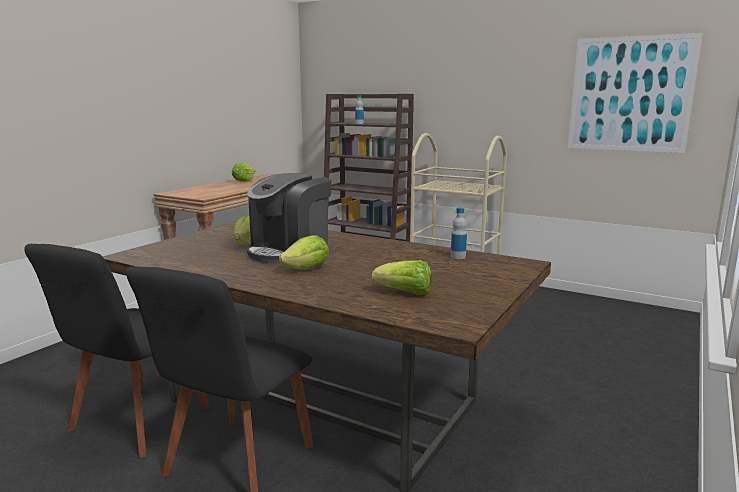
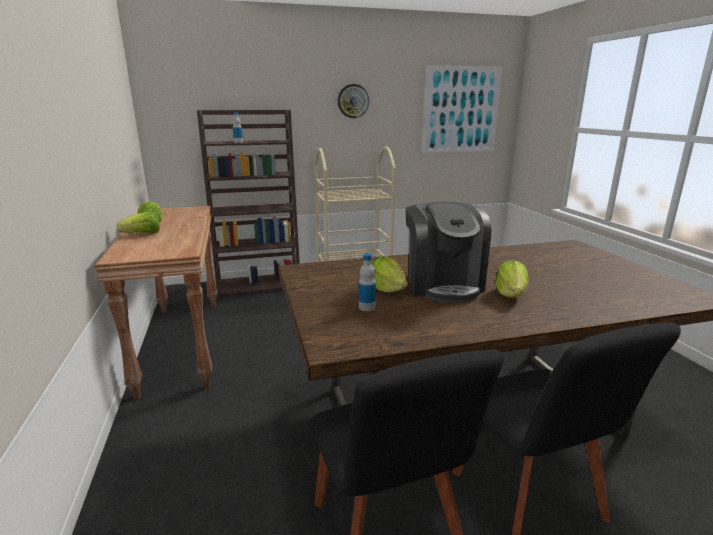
camera: 45 degrees left, 5 degrees up
(405, 293) = (614, 288): lettuce -> lettuce (143, 234)
(458, 257) = (536, 251): bottle -> bottle (367, 307)
(483, 84) = (353, 101): none -> wall clock

